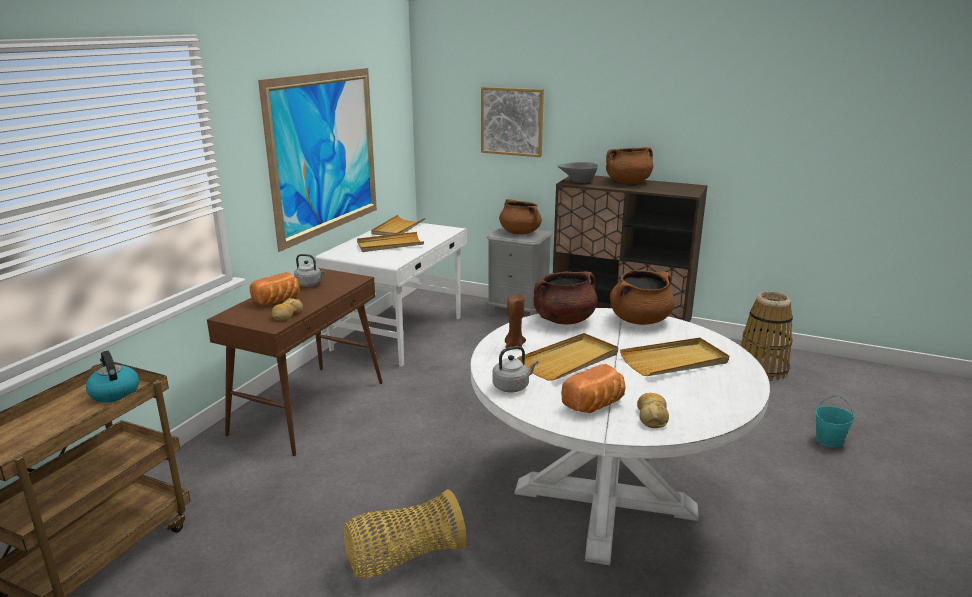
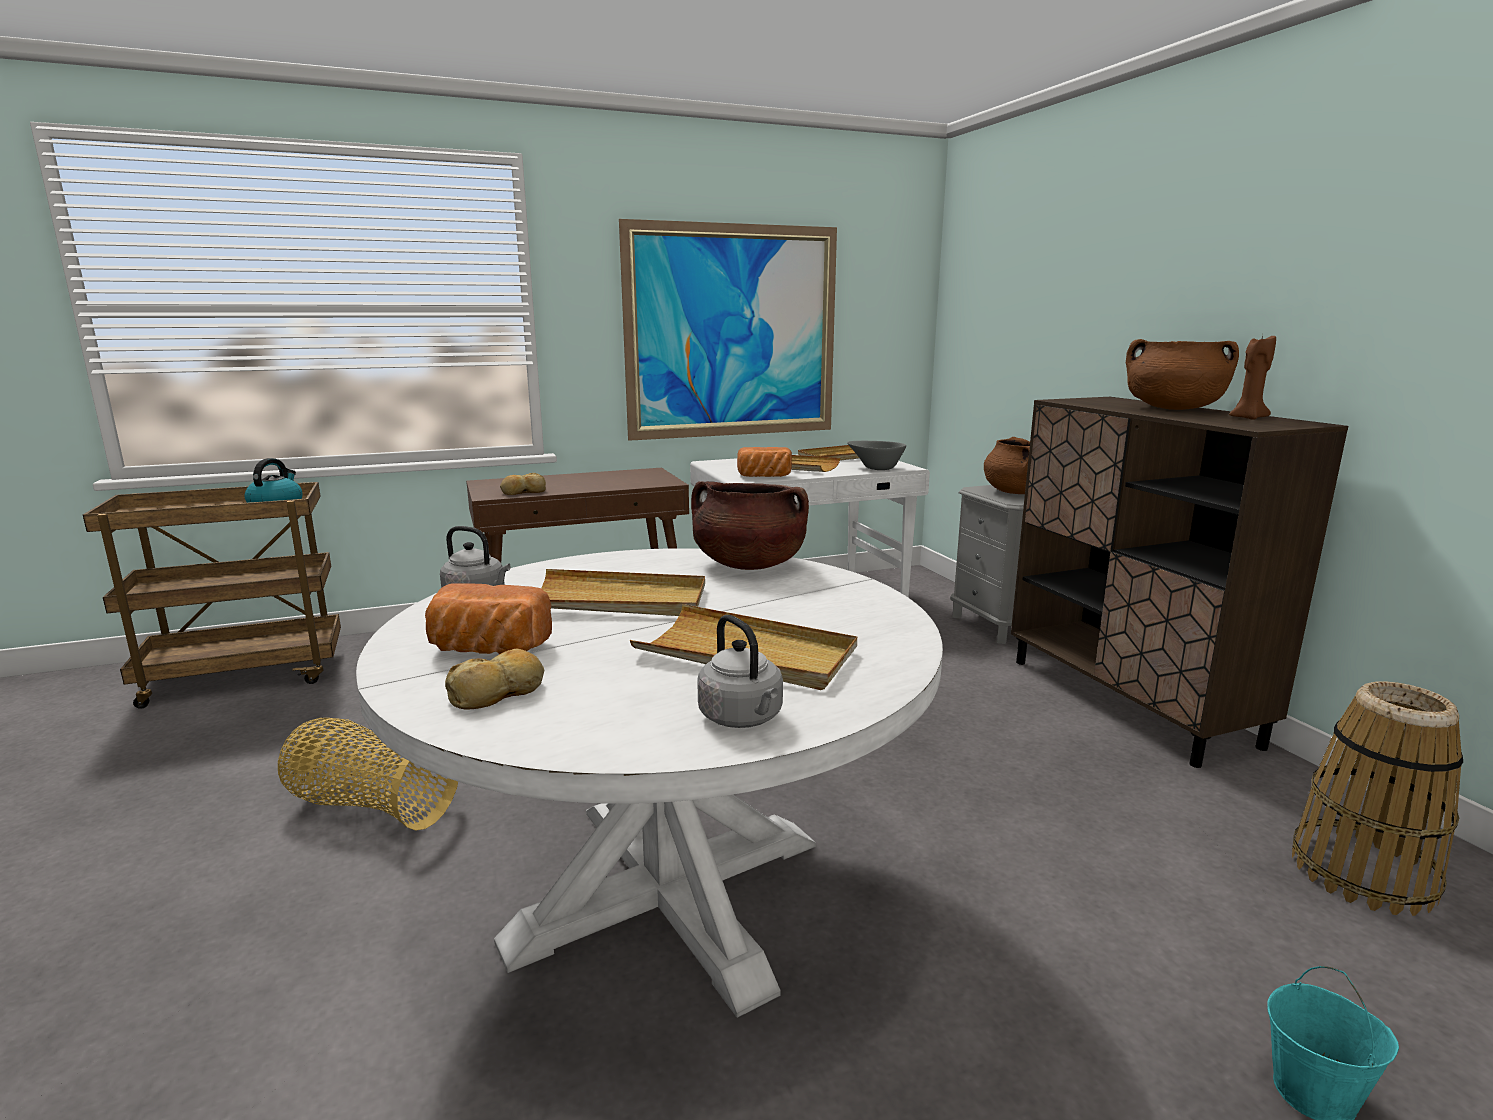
camera: 45 degrees right, 5 degrees down
(278, 301) = (552, 481): bread -> bread (764, 477)
(310, 284) = (614, 477): grey kettle -> grey kettle (743, 718)
(512, 121) = (1041, 309): picture -> none
(514, 346) = (607, 568): brown candle -> brown candle (1247, 418)
(578, 181) = (1080, 401): grey bowl -> grey bowl (875, 468)
(640, 320) = (856, 596): brown cooking pot -> none

